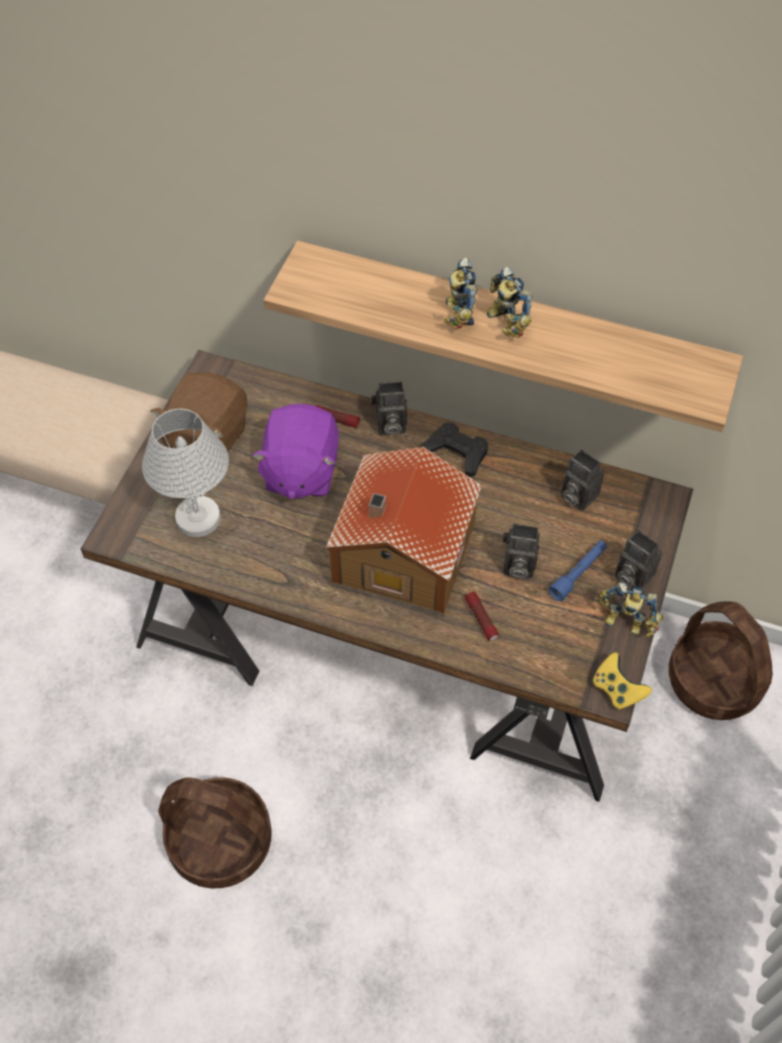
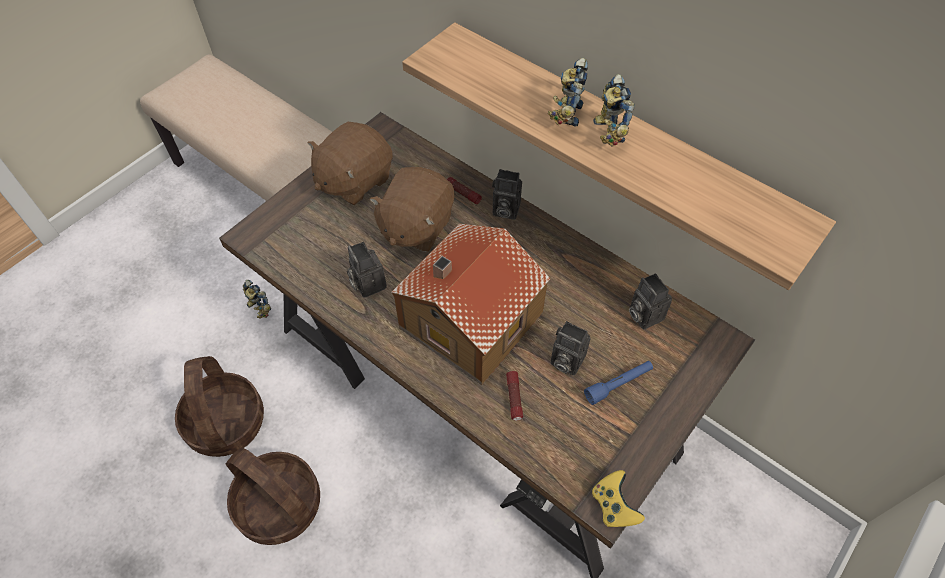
camera: 20 degrees right, 0 degrees up
(199, 518) = (319, 240): white table lamp -> none
(300, 471) = (415, 226): purple plush toy -> brown plush toy
(456, 452) = (552, 247): black game controller -> none
(625, 624) = (644, 445): toy robot -> toy robot (258, 308)
(631, 575) = (667, 401): camera -> camera (367, 283)
(714, 681) = (733, 511): basket -> basket (227, 422)

